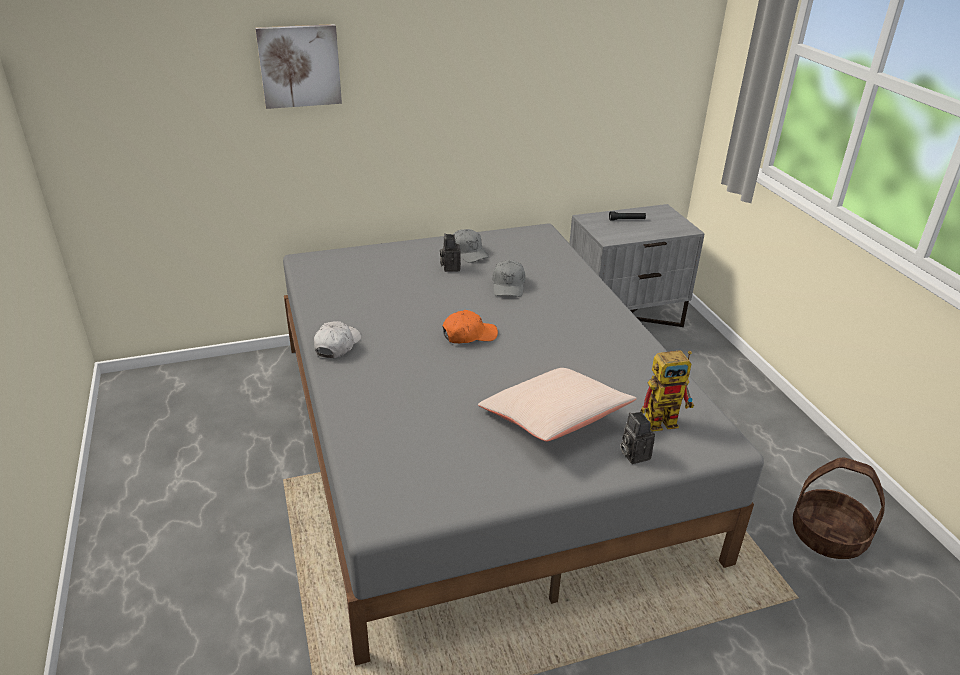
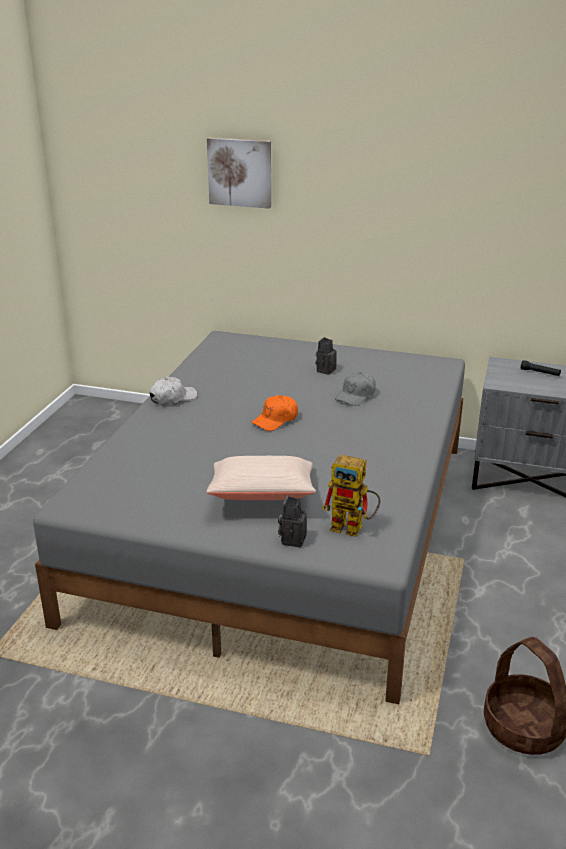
camera: 35 degrees right, 5 degrees down
(469, 252) = (356, 363): grey cap -> none
(469, 335) = (275, 420): orange cap -> orange cap turned 120 degrees clockwise

